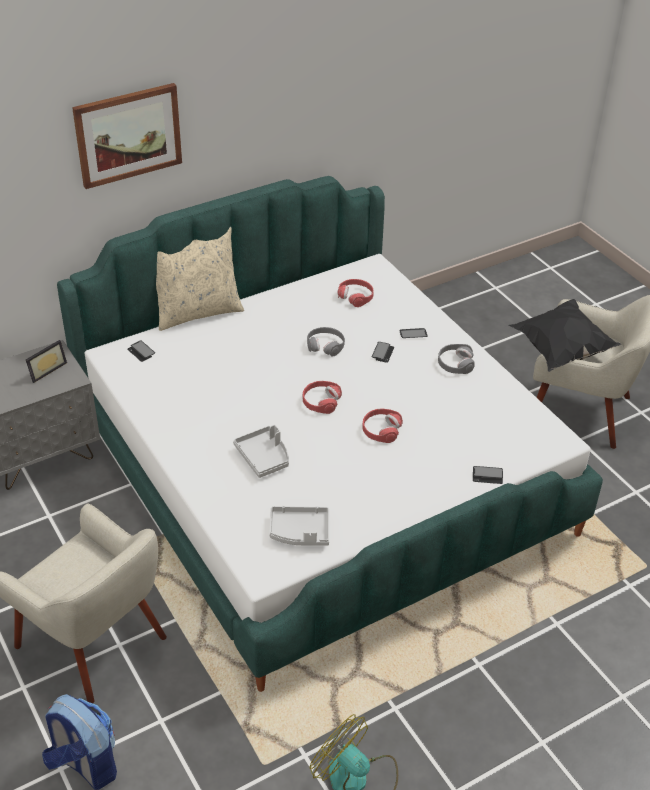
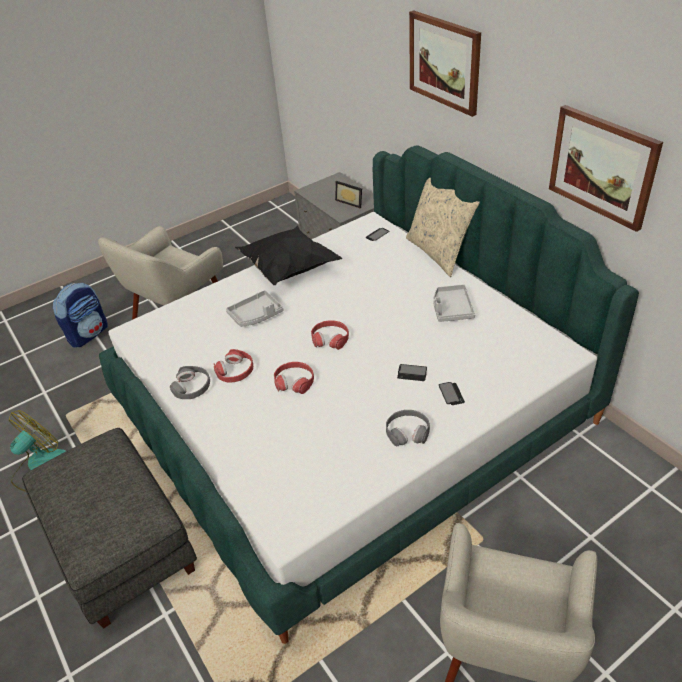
camera: 90 degrees right, 0 degrees up
(300, 532) = (170, 345): grey tray -> grey tray (451, 309)
(318, 120) = (602, 166): none -> picture
(325, 345) = (413, 333): grey headphones -> grey headphones (192, 387)
(355, 296) = (502, 345): red headphones -> red headphones (235, 371)
(480, 667) = (123, 546): none -> grey ottoman
(487, 475) = (231, 465): phone -> none
(560, 351) = (503, 563): black pillow -> black pillow (288, 269)

